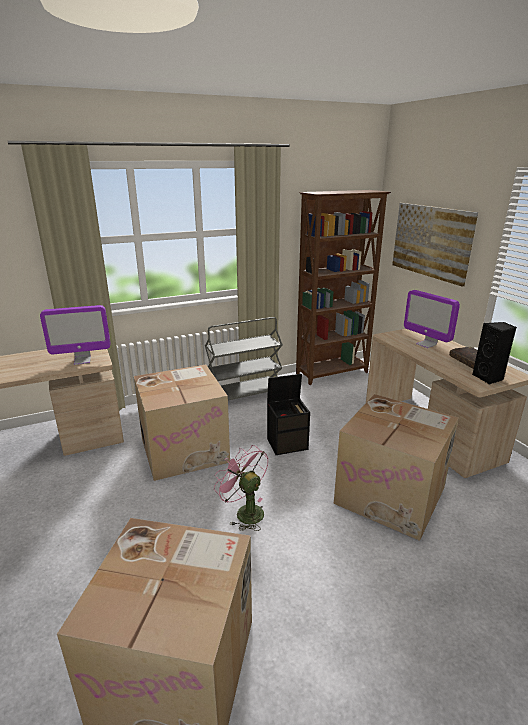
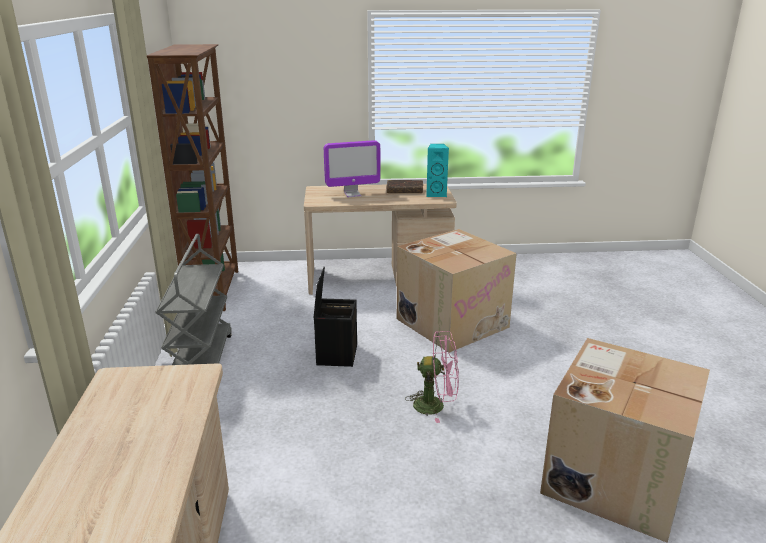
camera: 70 degrees left, 0 degrees up
(82, 360) = (174, 390): monitor -> none
(185, 449) = (288, 431): cardboard box -> none
(245, 511) = (436, 405): pink fan -> pink fan turned 150 degrees counterclockwise
(431, 241) = (278, 94): picture -> none
(489, 378) = (436, 194): black speaker -> turquoise speaker

